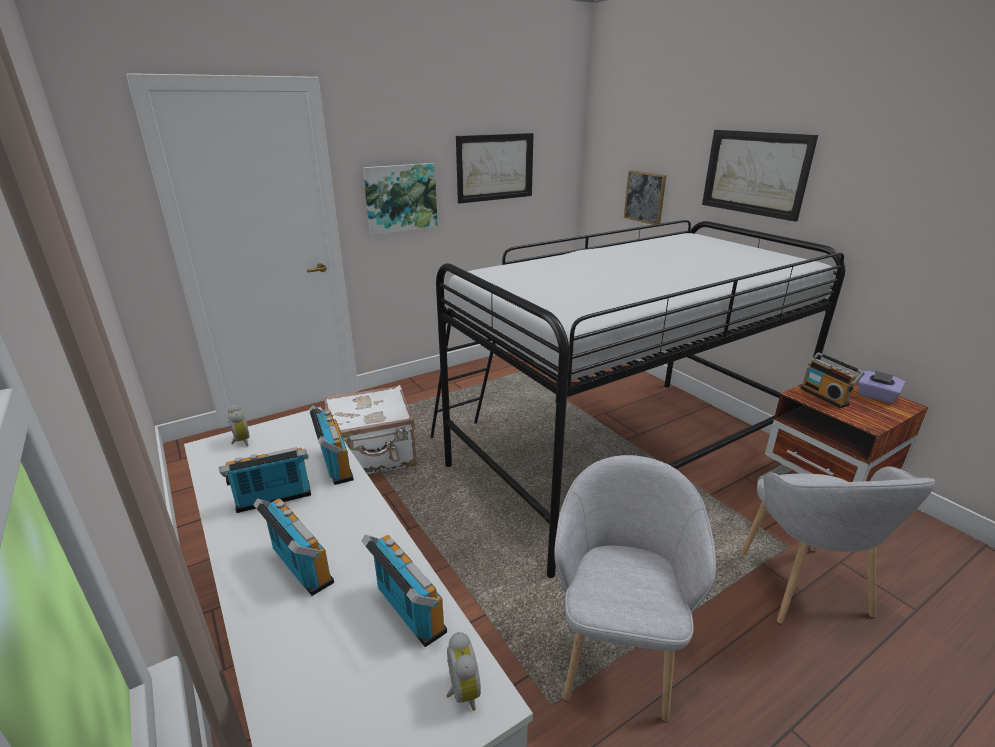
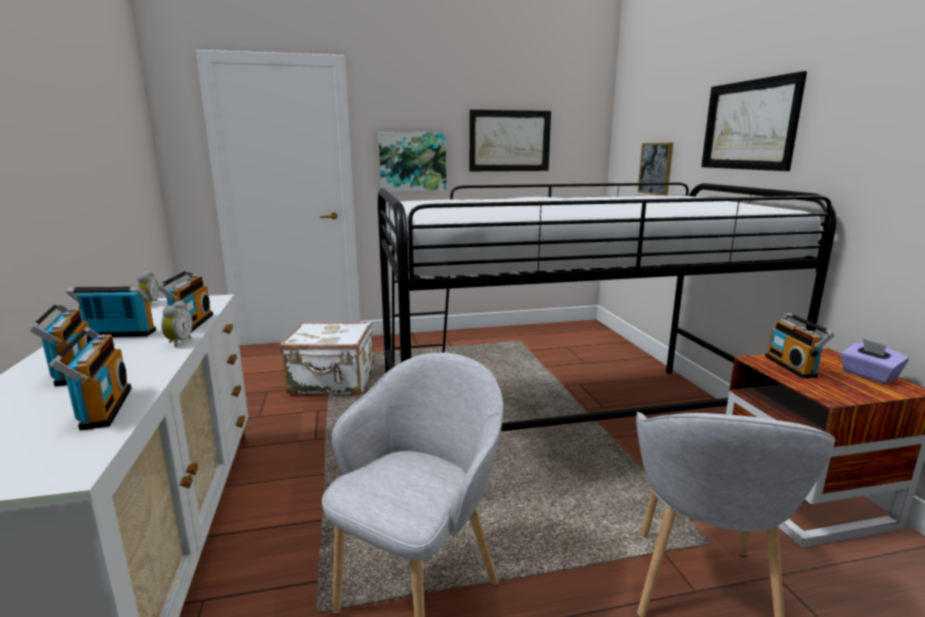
camera: 20 degrees right, 10 degrees down
(461, 692) = (58, 462): alarm clock -> alarm clock (178, 342)

